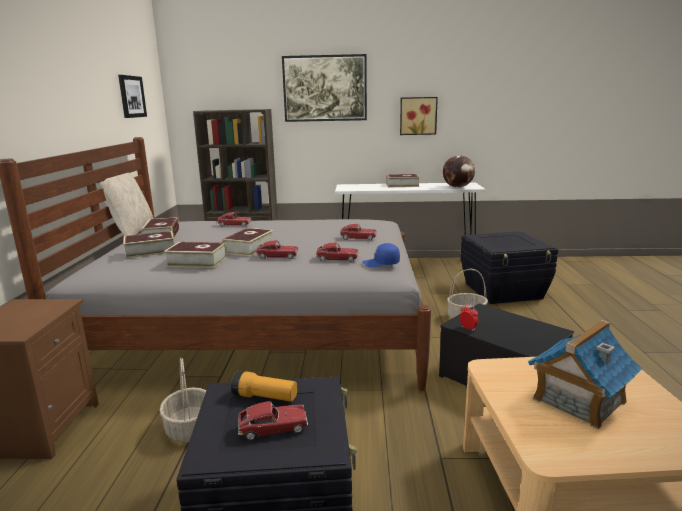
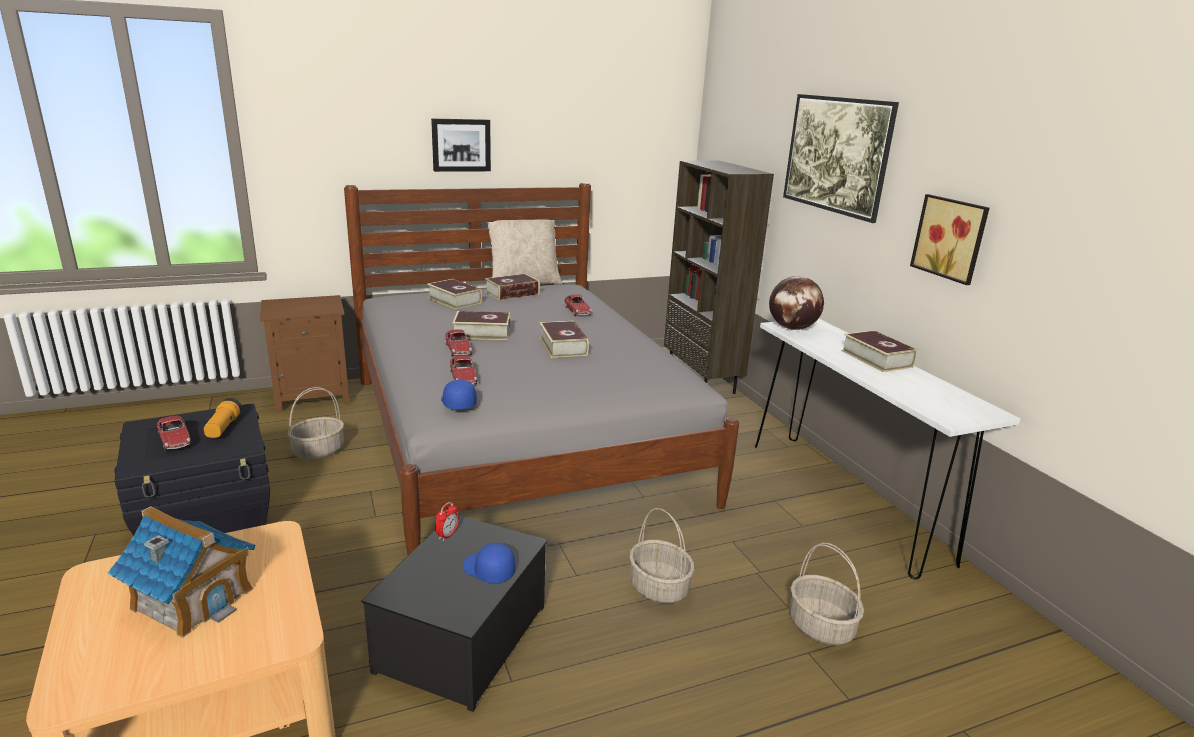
camera: 65 degrees right, 5 degrees up
(131, 96) = (608, 135): picture -> picture (461, 145)
(197, 261) = (427, 322): book -> book (563, 346)
(358, 238) = (564, 377): toy car -> none
(458, 187) = (927, 403): globe -> globe (792, 328)
(504, 291) = (821, 627): black storage box -> basket
(510, 320) = (488, 570): none -> blue cap

